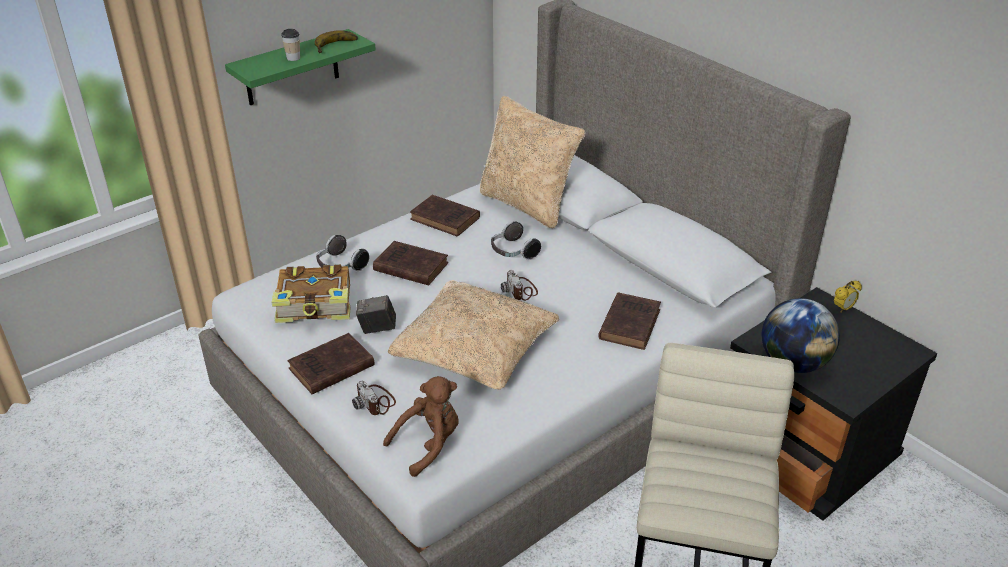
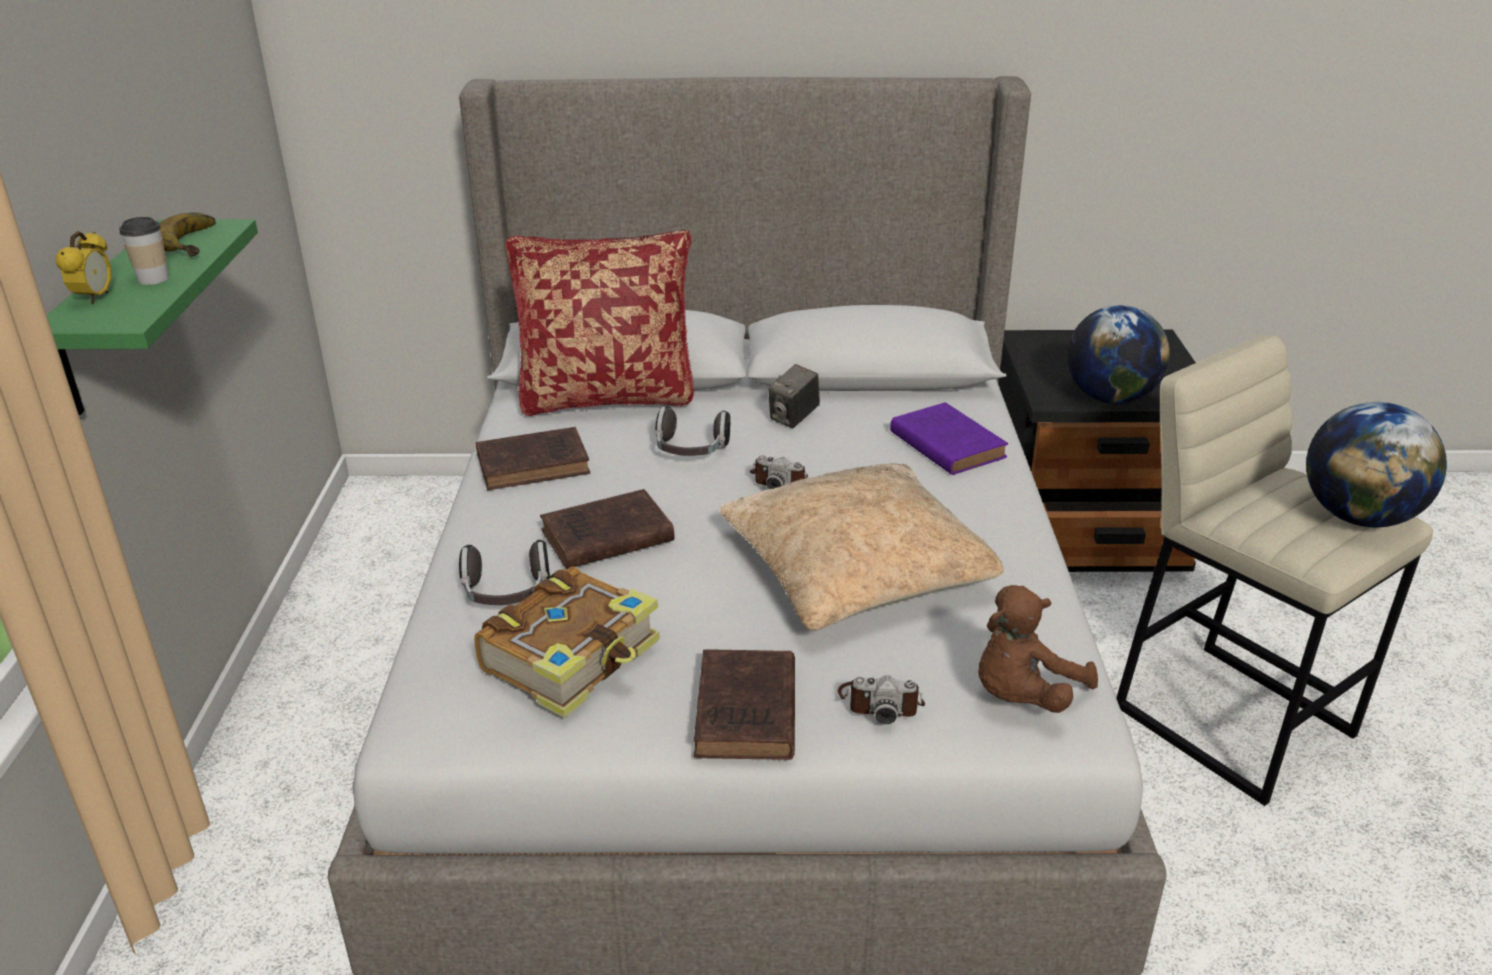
camera: 50 degrees left, 5 degrees down
(377, 328) = (707, 627): camera -> camera (794, 418)
(429, 444) = (1022, 696): brown plush toy -> brown plush toy turned 135 degrees counterclockwise
(526, 207) = (609, 401): beige pillow -> red pillow
(630, 323) = (945, 444): brown book -> purple book
(728, 503) = (1358, 517): none -> globe
(843, 309) = (1052, 335): alarm clock -> alarm clock (95, 298)

